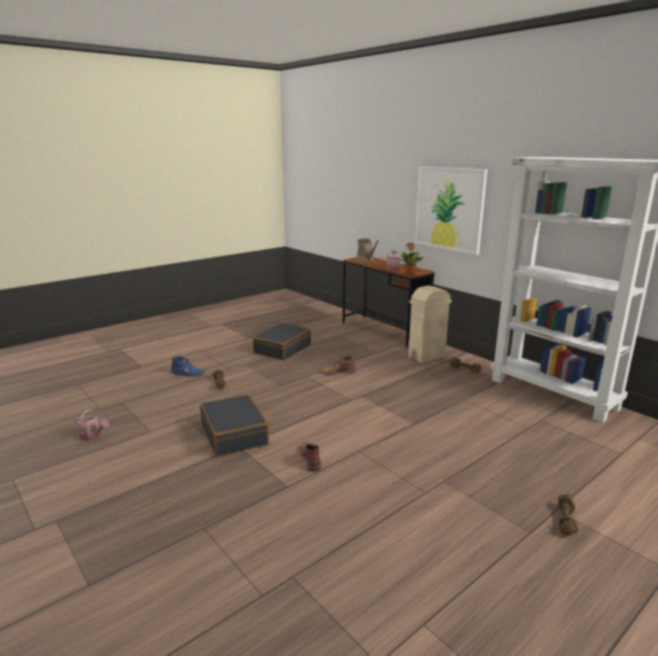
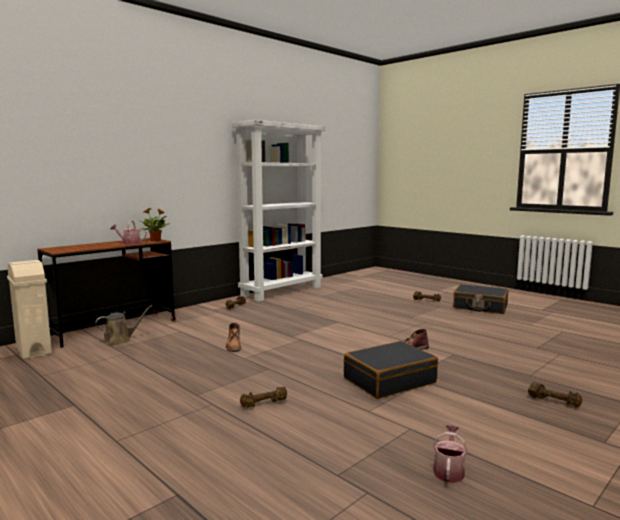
camera: 95 degrees left, 10 degrees down
(137, 521) = (554, 401): none -> brown dumbbell
(188, 373) = (222, 435): blue boot -> none
(282, 349) = (144, 376): black suitcase -> black suitcase (480, 307)
(366, 260) = (70, 248): brown watering can -> brown watering can (120, 340)
(427, 357) = (202, 315): beige trash can -> beige trash can (34, 351)
(449, 209) = (157, 170): picture -> none

